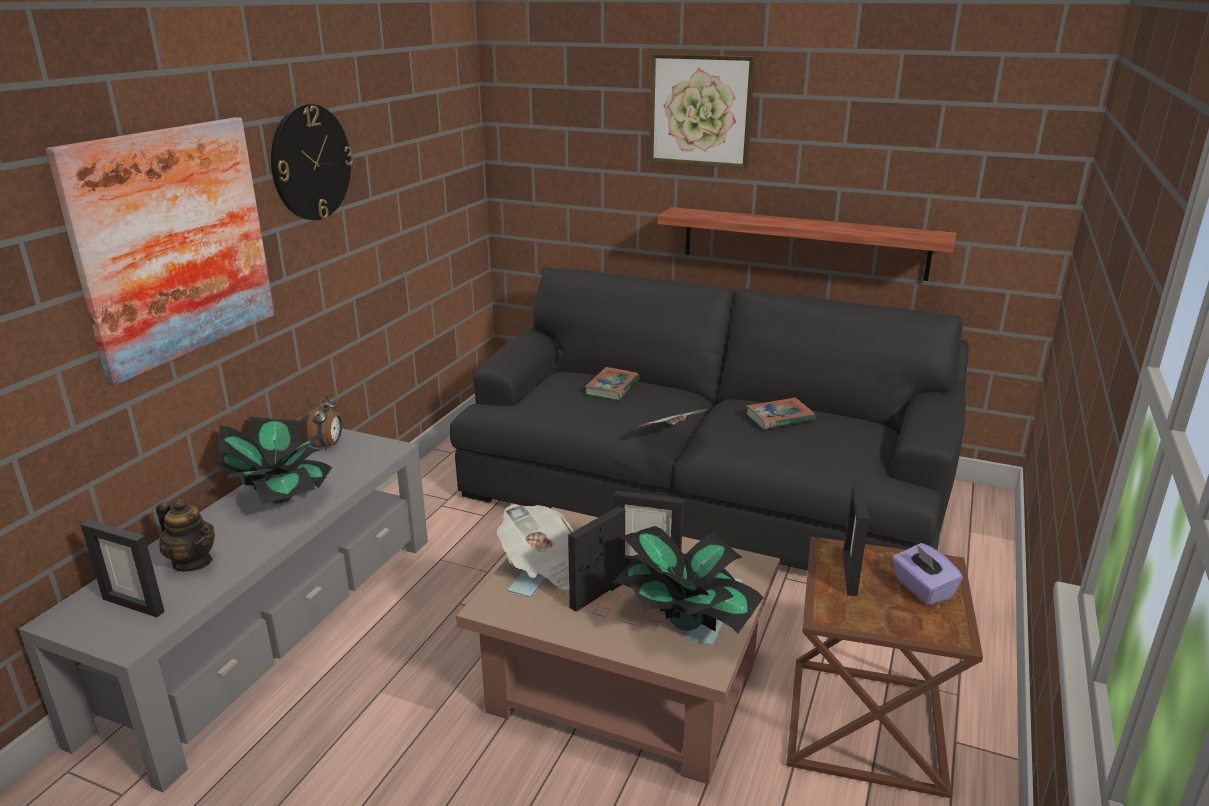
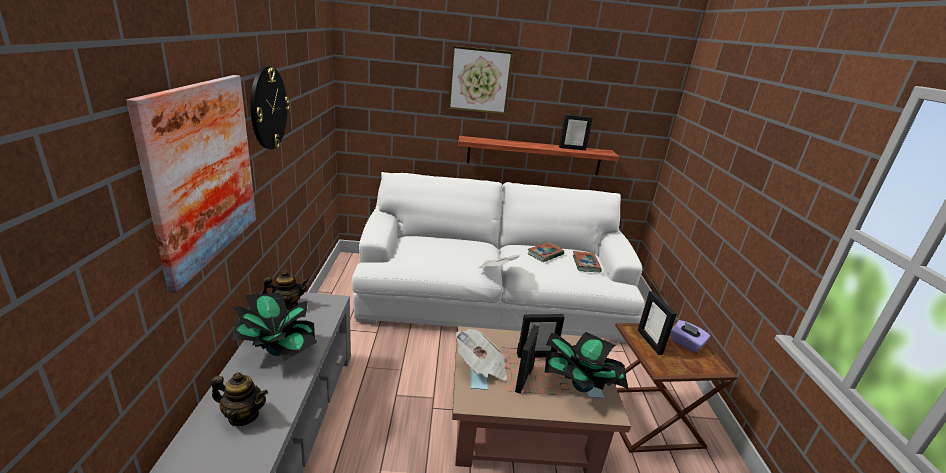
camera: 25 degrees left, 0 degrees up
(134, 604) = (217, 463): picture frame -> picture frame (572, 148)
(328, 446) = (287, 305): alarm clock -> teapot
(612, 387) = (445, 244): book -> book (586, 264)
(704, 490) = (492, 296): black sofa -> white sofa

